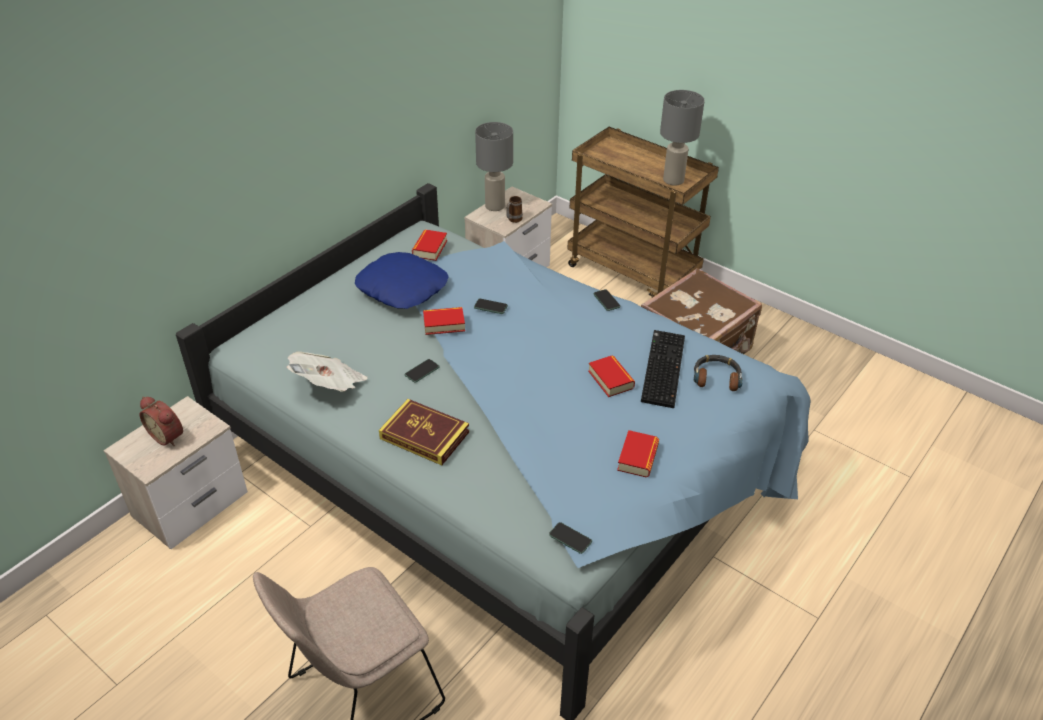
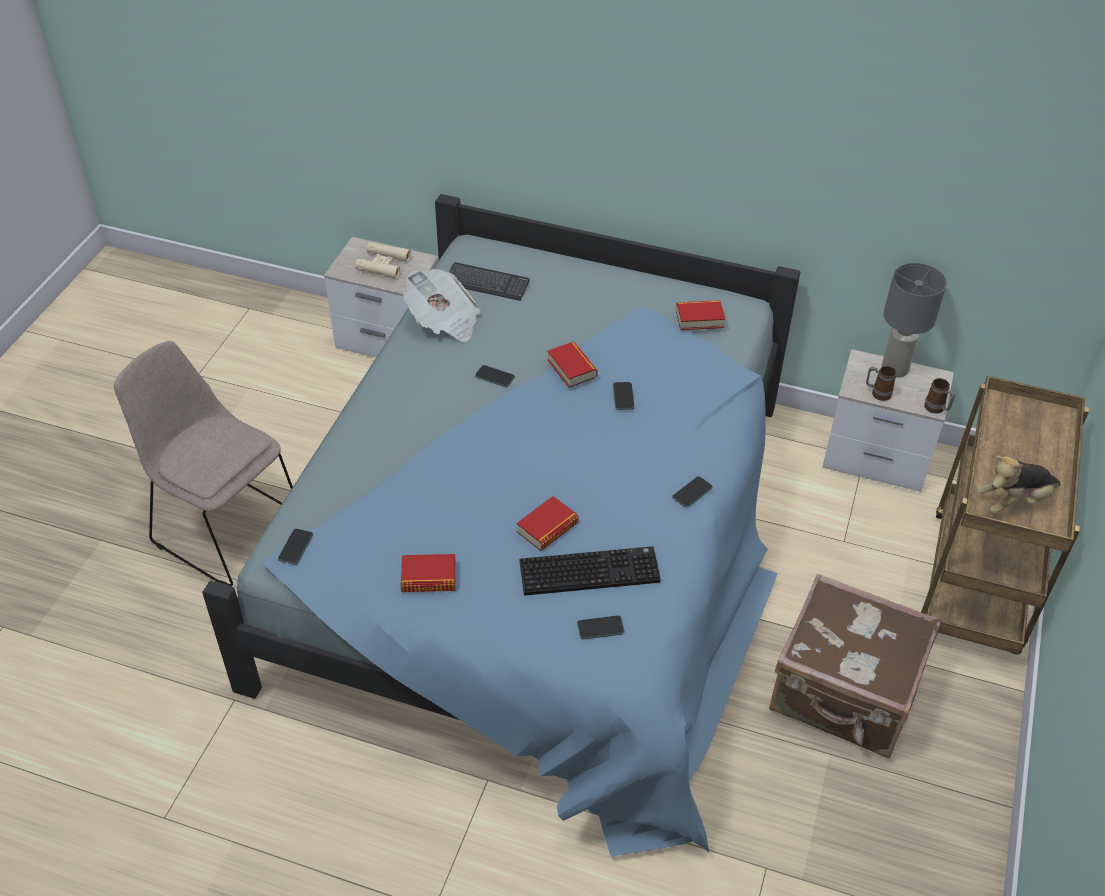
camera: 70 degrees right, 5 degrees up
(168, 436) = (383, 265): alarm clock -> beige binoculars
(299, 348) = (487, 283): none -> keyboard
(402, 288) = (617, 320): blue pillow -> none
(424, 435) = (402, 406): book -> none
(541, 203) = (936, 410): none -> mug
(673, 180) = (1014, 501): grey table lamp -> plush toy
(717, 377) = (600, 628): headphones -> phone

